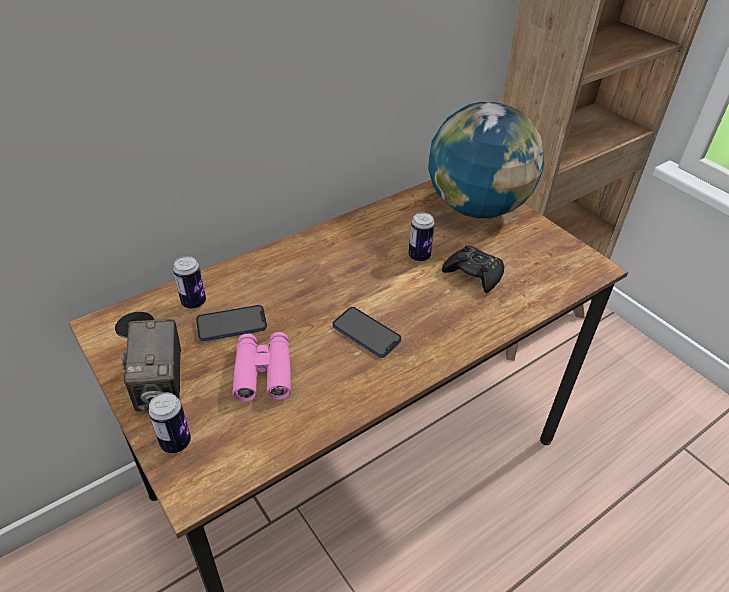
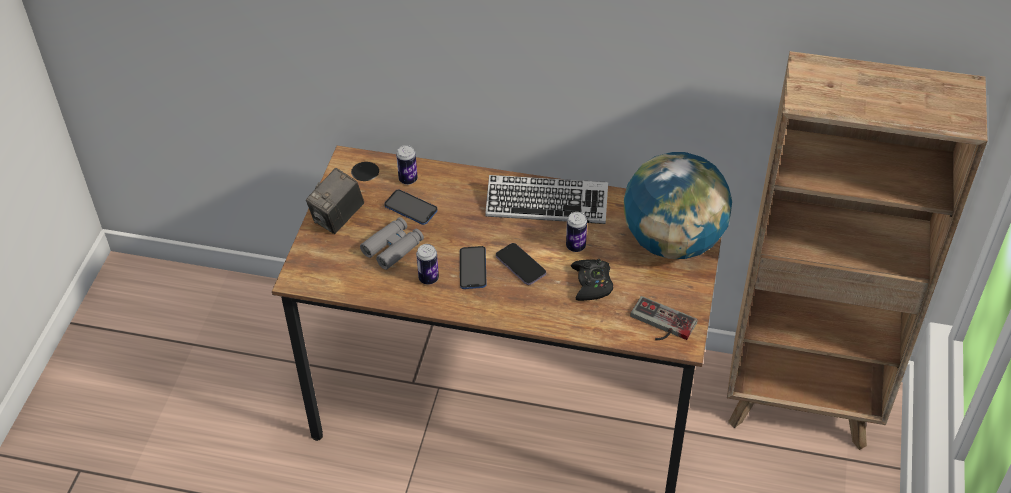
camera: 50 degrees right, 5 degrees up
(176, 442) = (314, 251): can -> can (428, 278)
(263, 372) = (393, 247): pink binoculars -> grey binoculars
(350, 242) = (546, 205): none -> keyboard
(401, 301) = (520, 265): none -> phone
(562, 267) = (660, 325): none -> game controller

